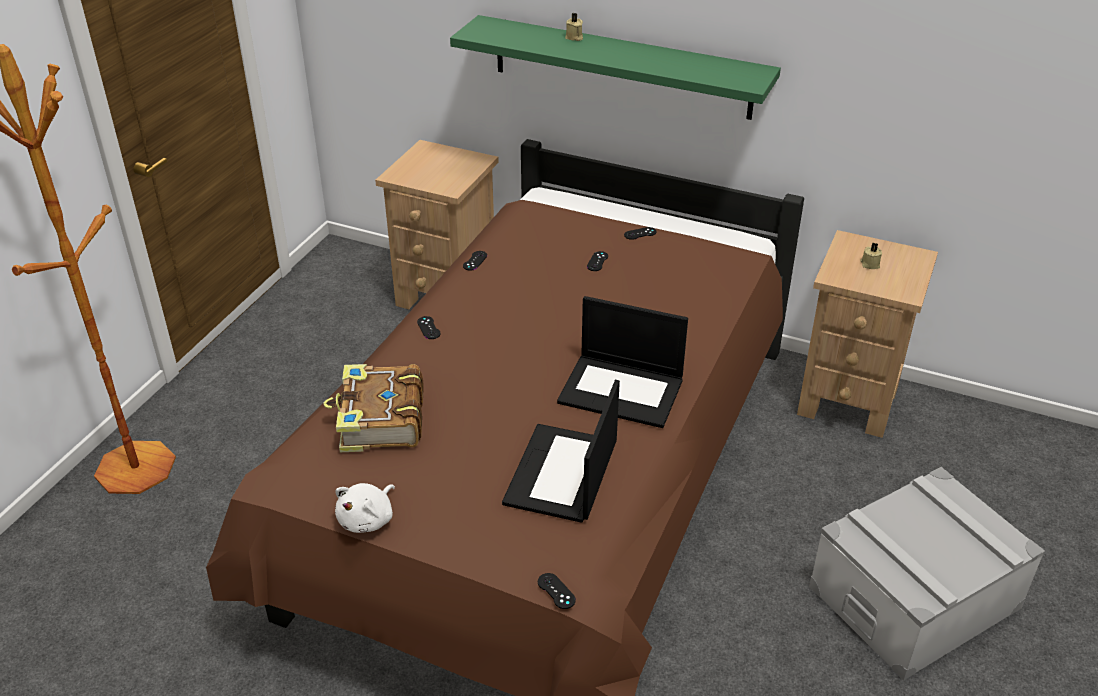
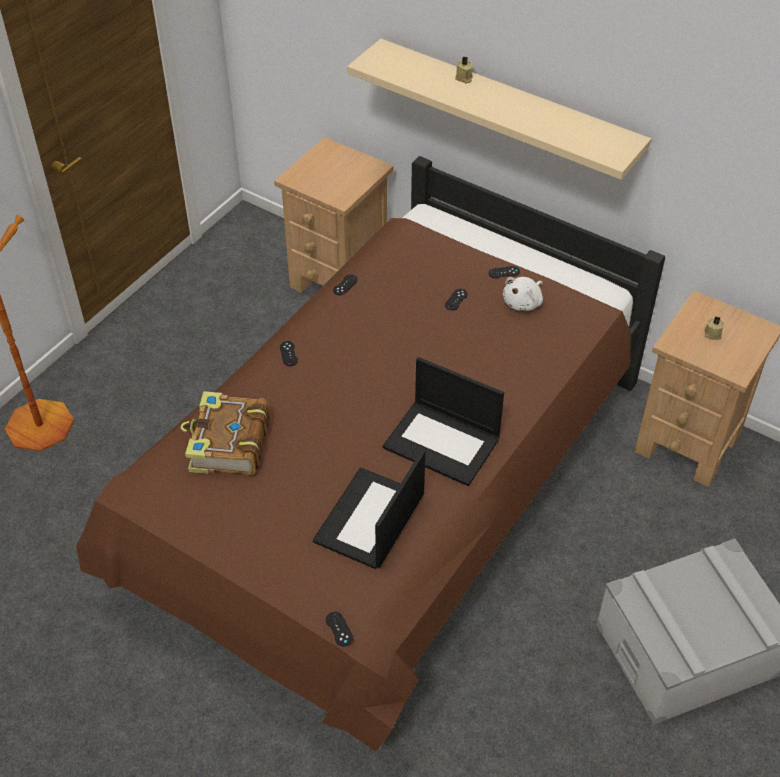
camera: 10 degrees right, 10 degrees up
(368, 519) = (200, 539): white plush toy -> white plush toy (523, 303)
(621, 67) = (507, 109): green shelf -> beige shelf

